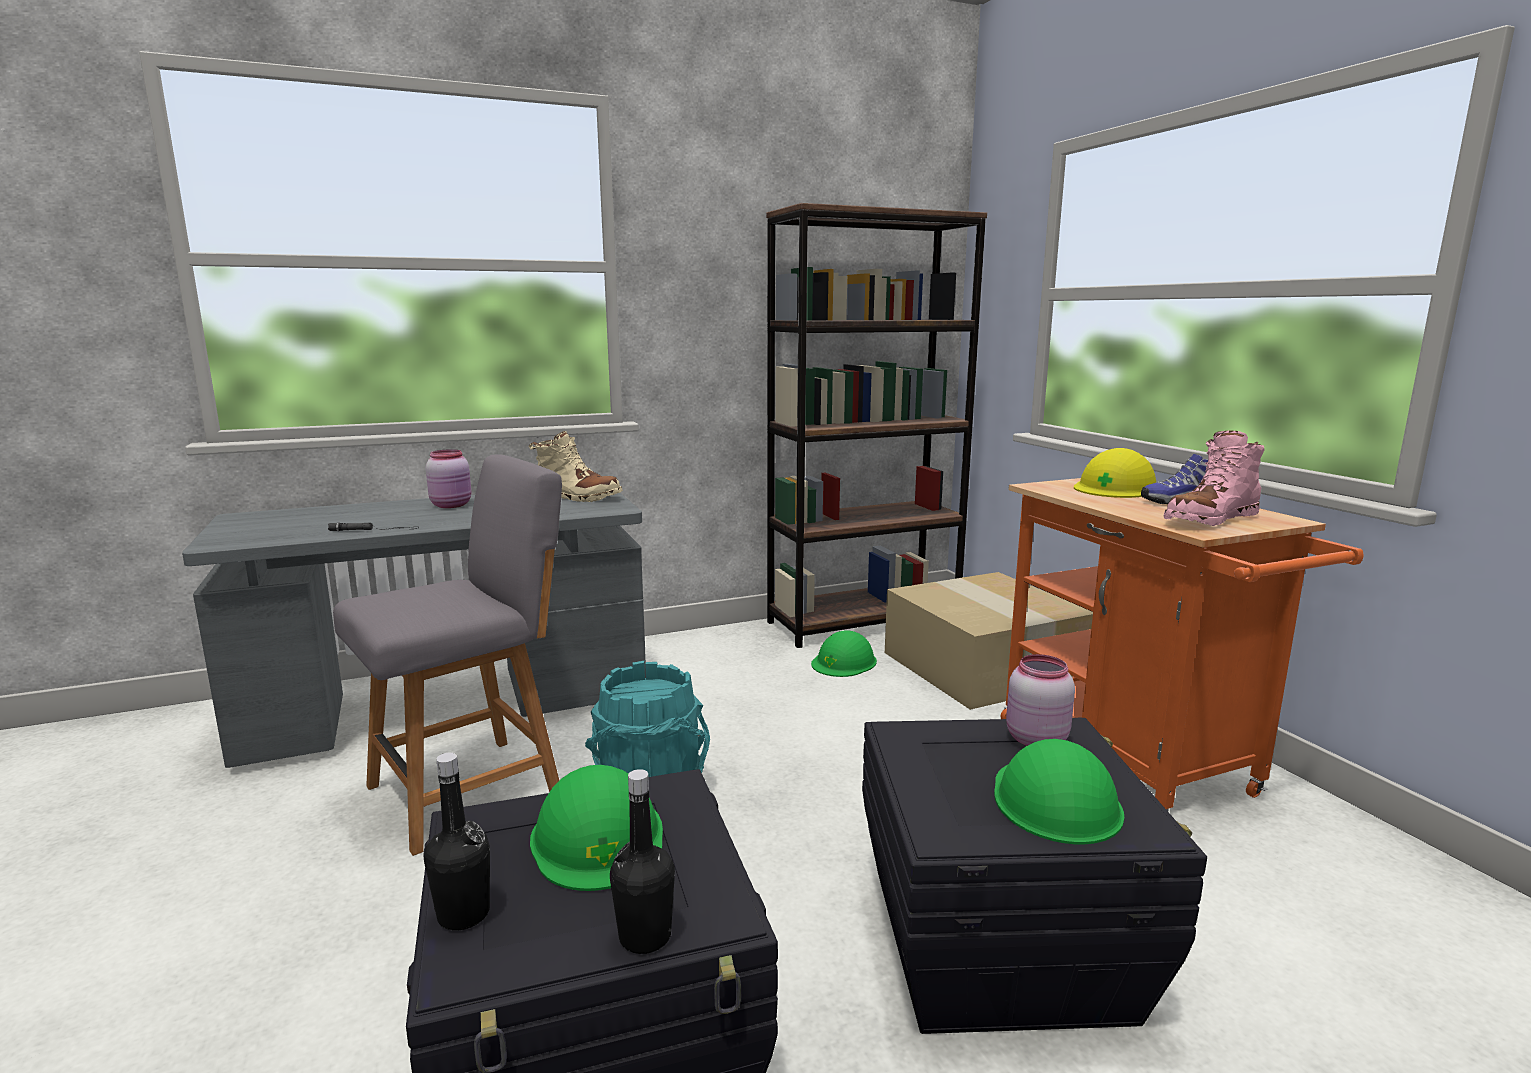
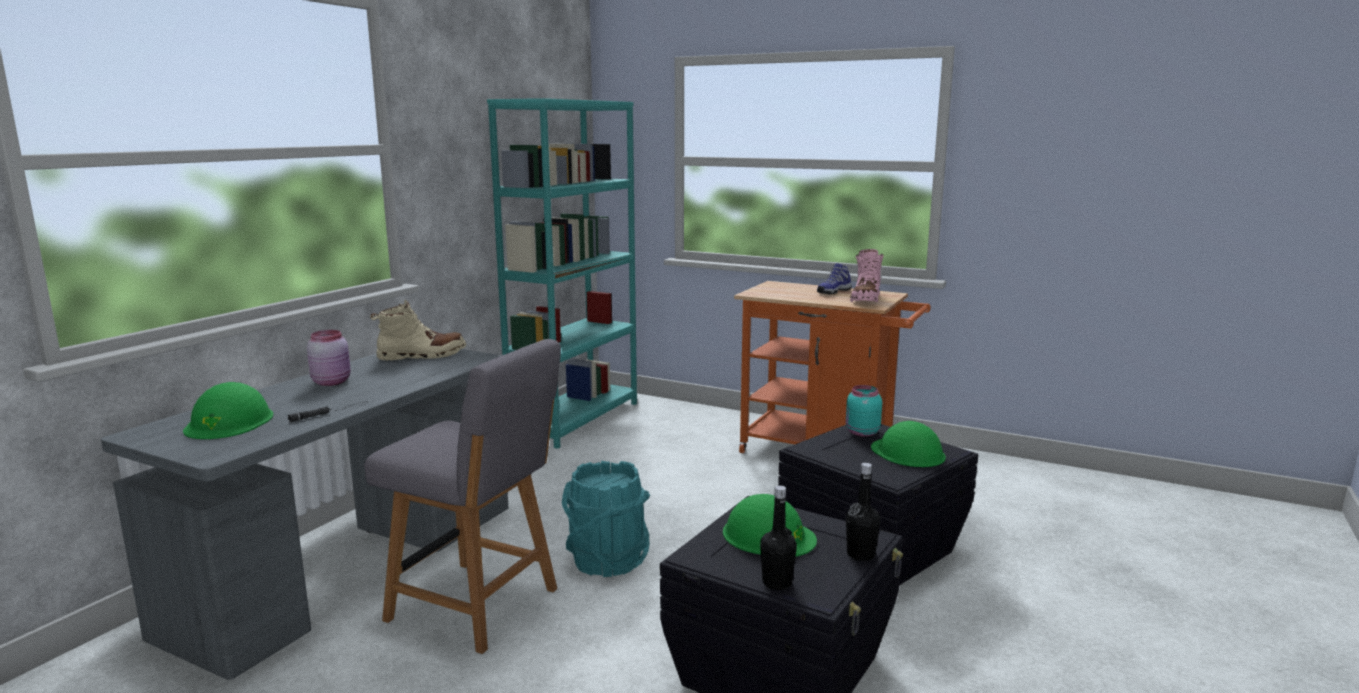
camera: 40 degrees left, 0 degrees up
(472, 789) = (478, 606): grey chair -> grey chair turned 105 degrees clockwise
(844, 662) = (603, 448): green hard hat -> green hard hat (229, 422)
(864, 621) = (575, 419): brown bookcase -> turquoise bookcase
(986, 667) = (690, 426): cardboard box -> none
(1034, 739) = (861, 432): pink jar -> turquoise jar
(1116, 488) = (789, 288): yellow hard hat -> none

